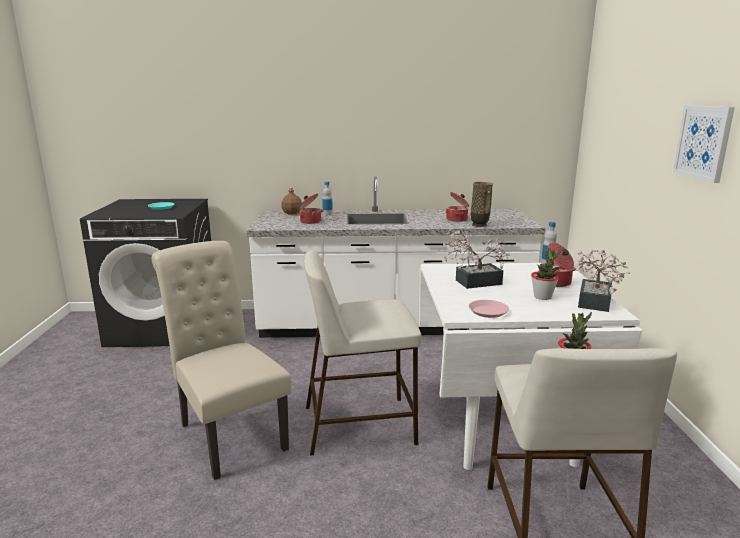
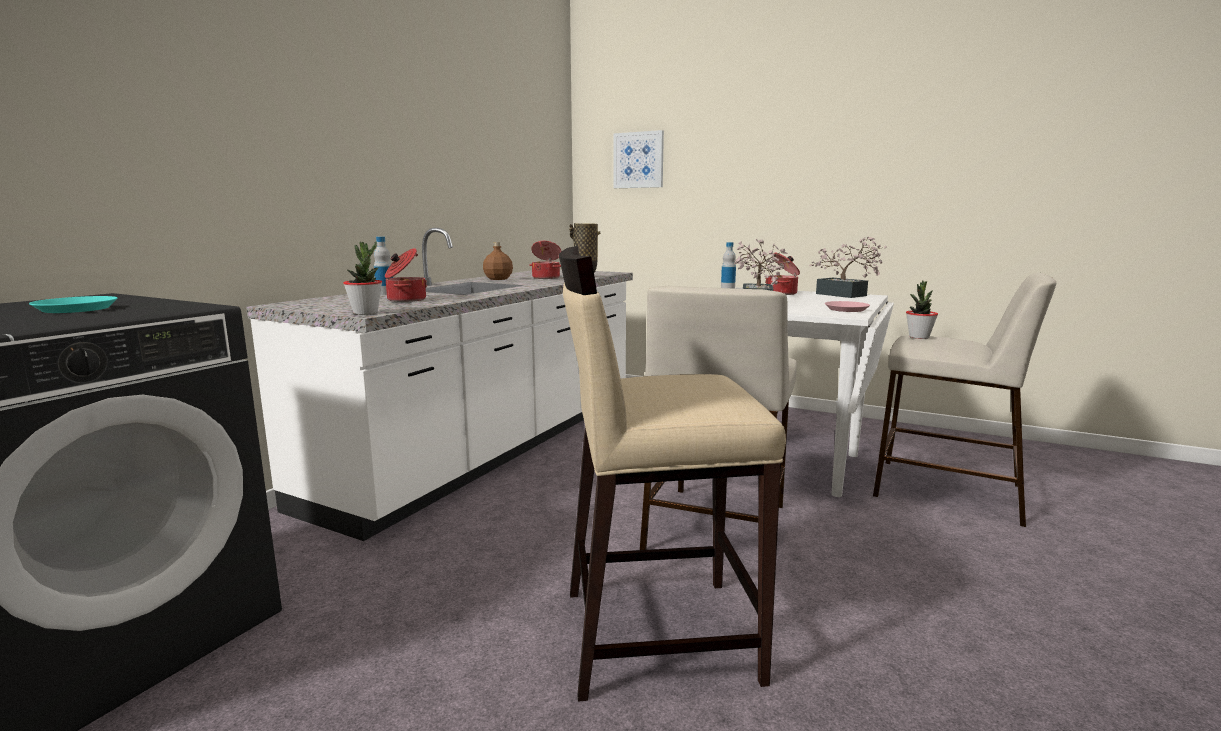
camera: 60 degrees left, 5 degrees down
(228, 433) = (655, 633): beige chair -> beige stool
(292, 213) = (325, 300): brown bottle -> brown bottle (498, 279)
(542, 297) = (817, 299): potted plant -> potted plant (366, 313)
(703, 142) = (796, 161): picture -> picture (638, 160)

